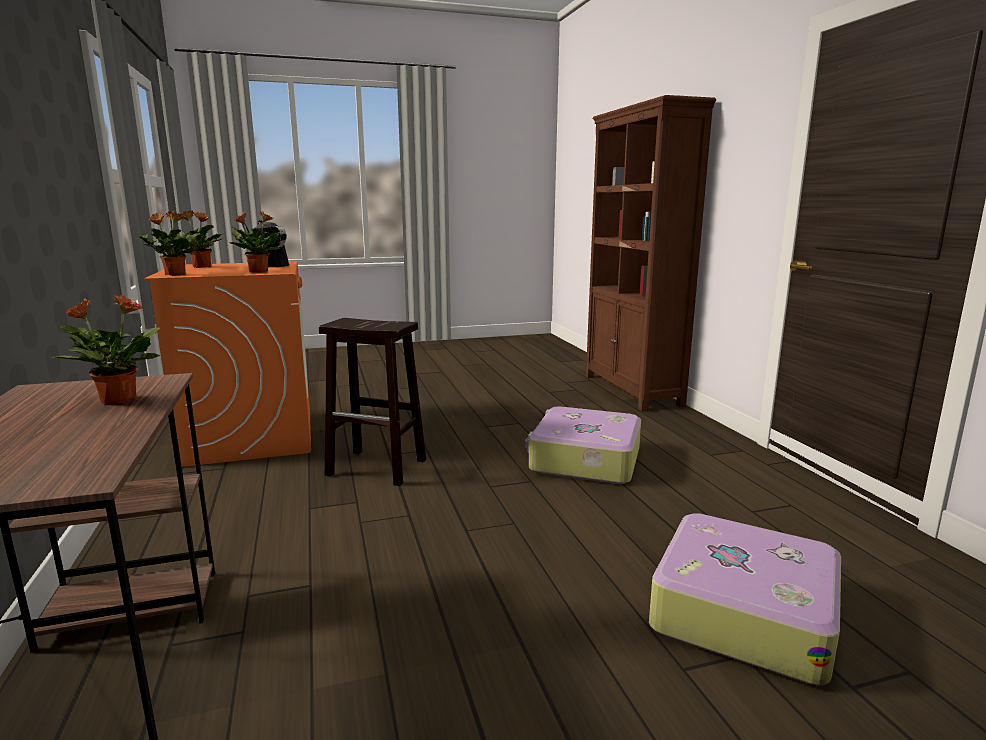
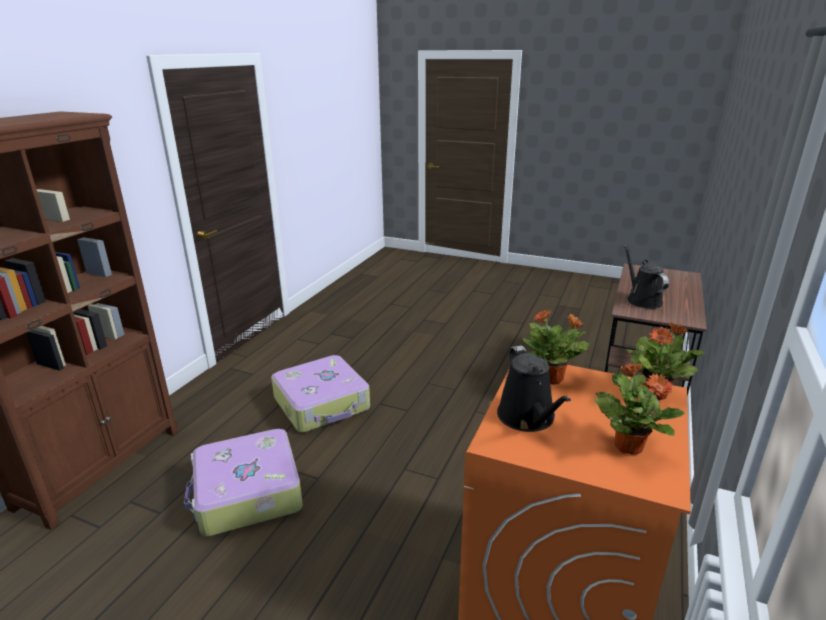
camera: 140 degrees left, 10 degrees up
(117, 400) = (642, 300): potted plant -> black watering can
(378, 467) = (459, 464): brown stool -> none
(742, 611) = (402, 325): suitcase -> suitcase (247, 493)

